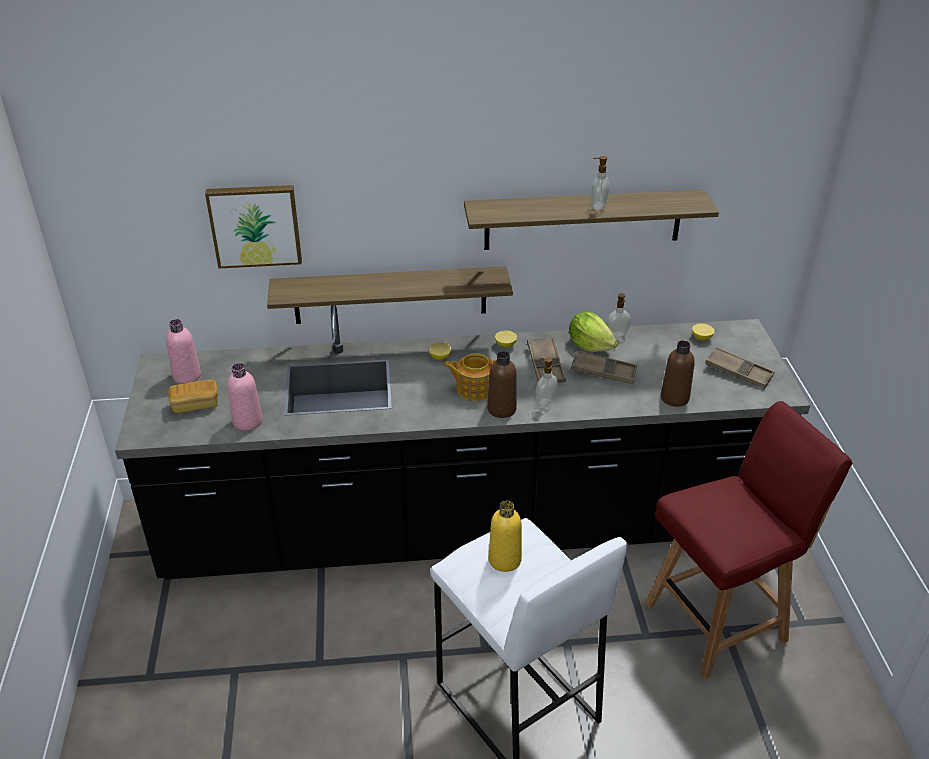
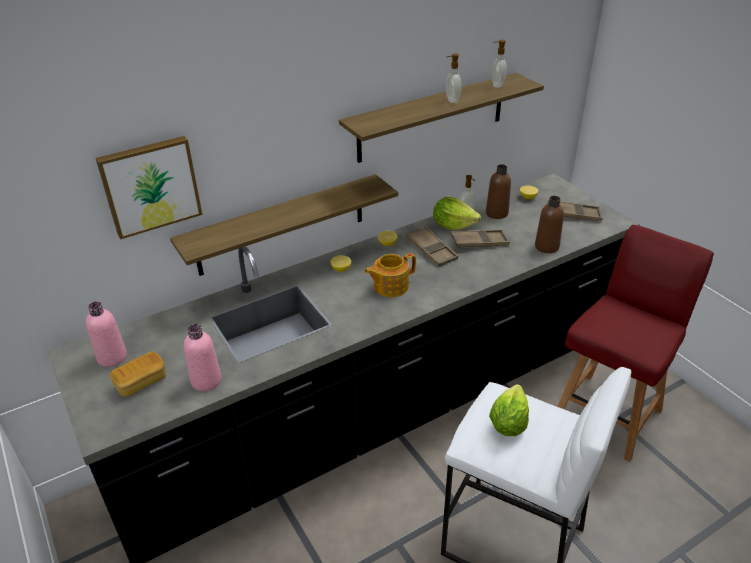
camera: 25 degrees left, 0 degrees up
(501, 409) = (425, 296): brown bottle -> brown bottle (497, 213)
(504, 560) = (508, 423): yellow bottle -> lettuce
(545, 401) = (454, 278): soap dispenser -> soap dispenser (497, 85)

